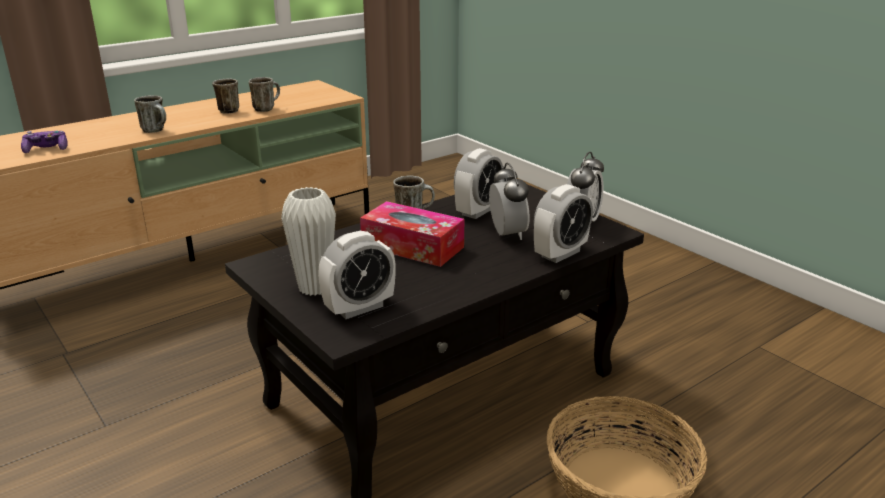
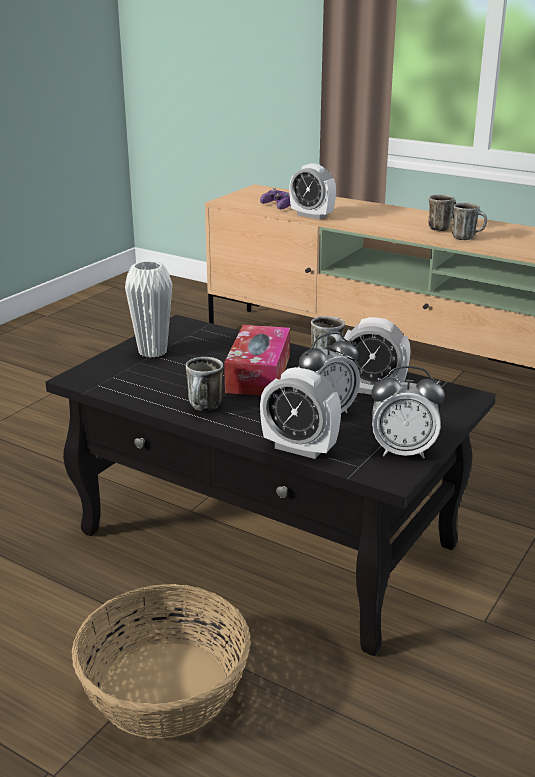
camera: 70 degrees right, 0 degrees up
(157, 130) = (356, 221): mug -> mug (205, 409)
(359, 308) = (127, 374): alarm clock -> alarm clock (312, 215)

